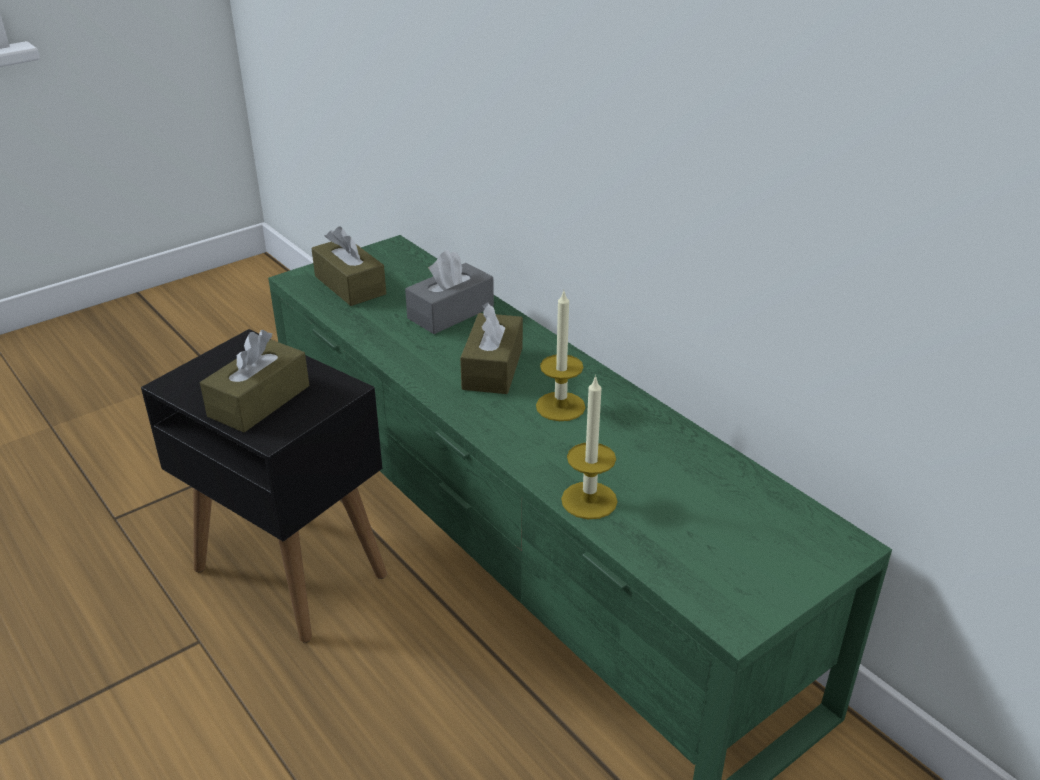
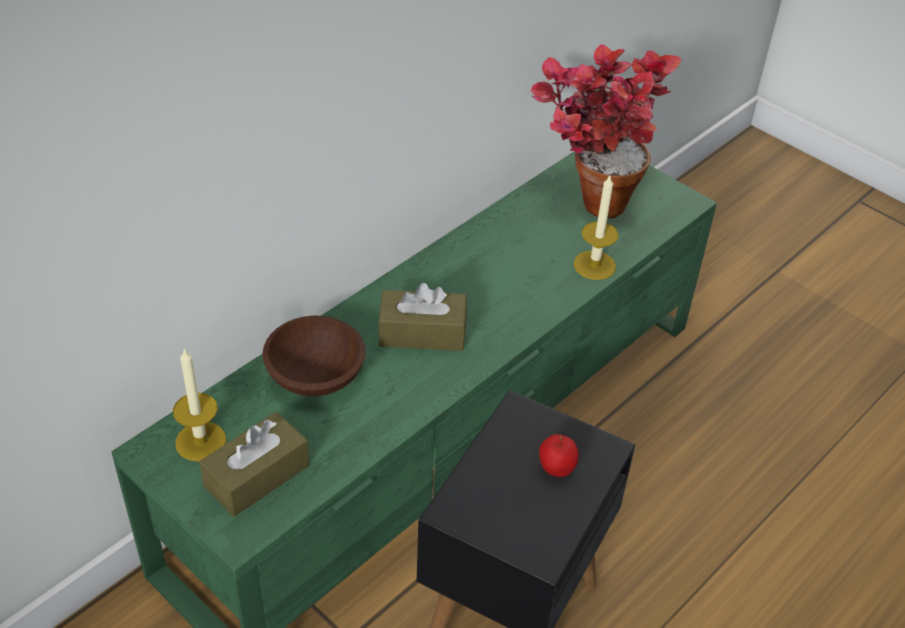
camera: 100 degrees left, 10 degrees up
(259, 401) = (556, 471): brown tissue box -> apple
(451, 312) = (317, 375): grey tissue box -> brown bowl
(560, 406) = (475, 285): candle -> candle (200, 441)
(727, 514) = (588, 199): none -> potted plant

